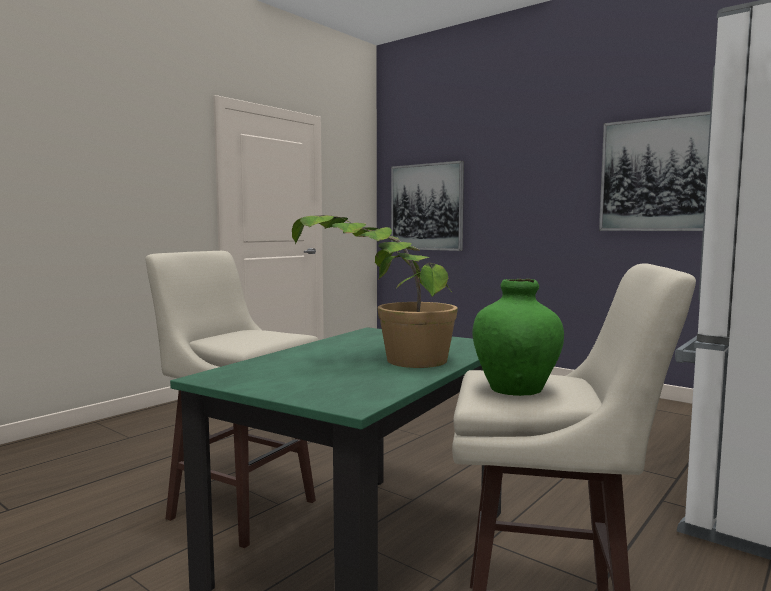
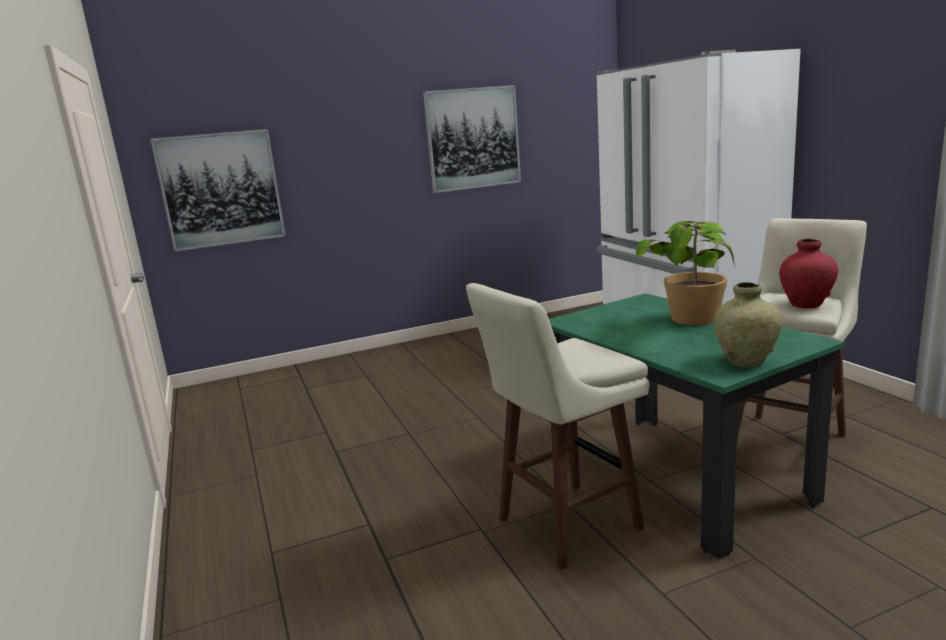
camera: 60 degrees left, 10 degrees up
(255, 382) = (746, 361): none -> beige vase
(516, 390) = (806, 305): green vase -> red vase

